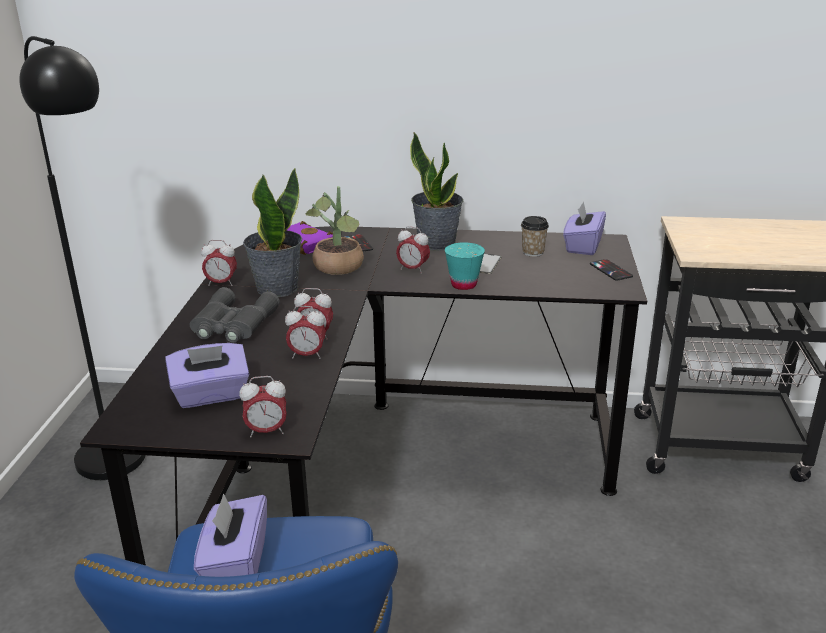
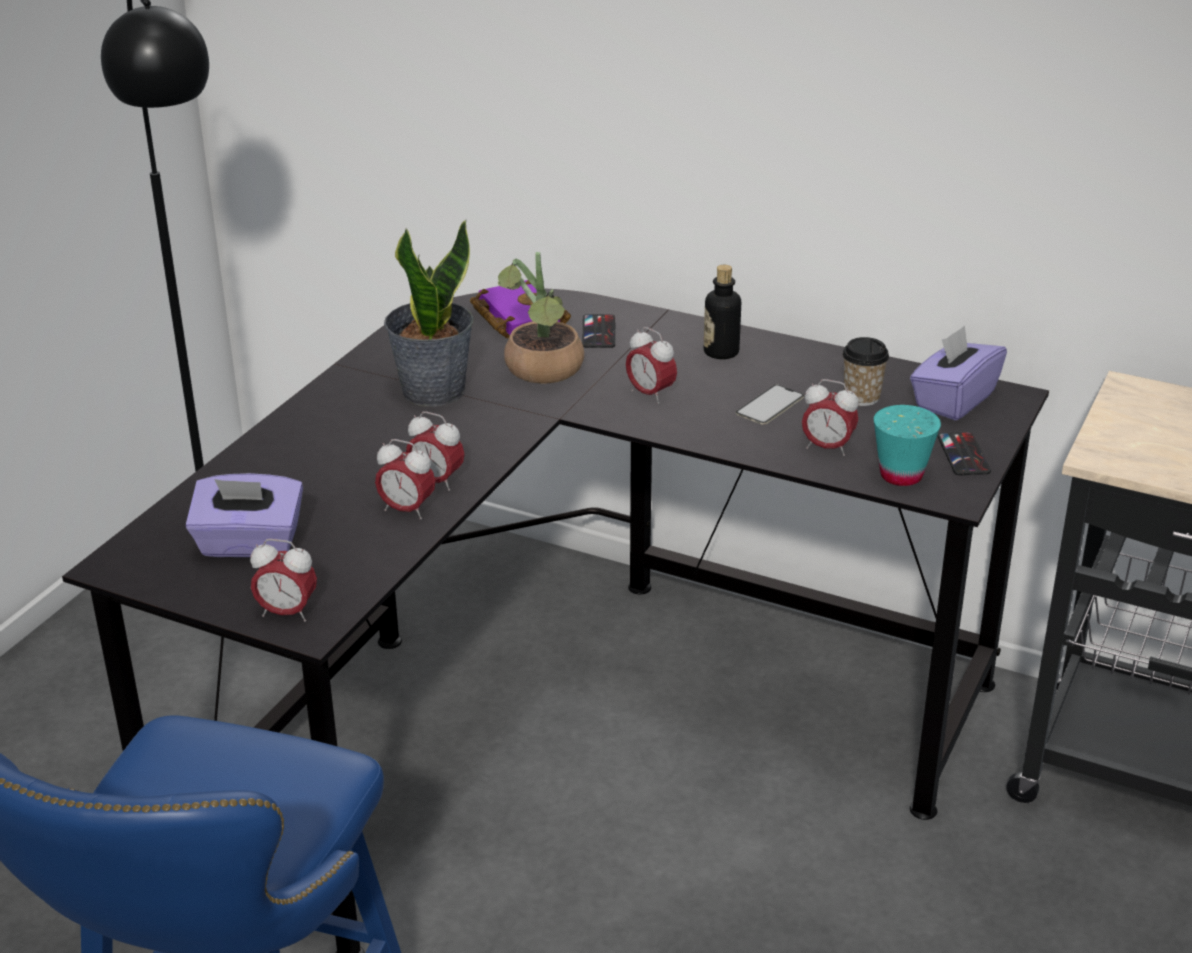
camera: 20 degrees right, 5 degrees up
(221, 283) = (362, 368): alarm clock -> alarm clock (827, 448)
(232, 325) = (338, 440): grey binoculars -> none
(235, 563) = (183, 777): purple tissue box -> none
(437, 243) = (721, 352): potted plant -> bottle
(463, 285) = (708, 437): turquoise cup -> turquoise cup (901, 475)

